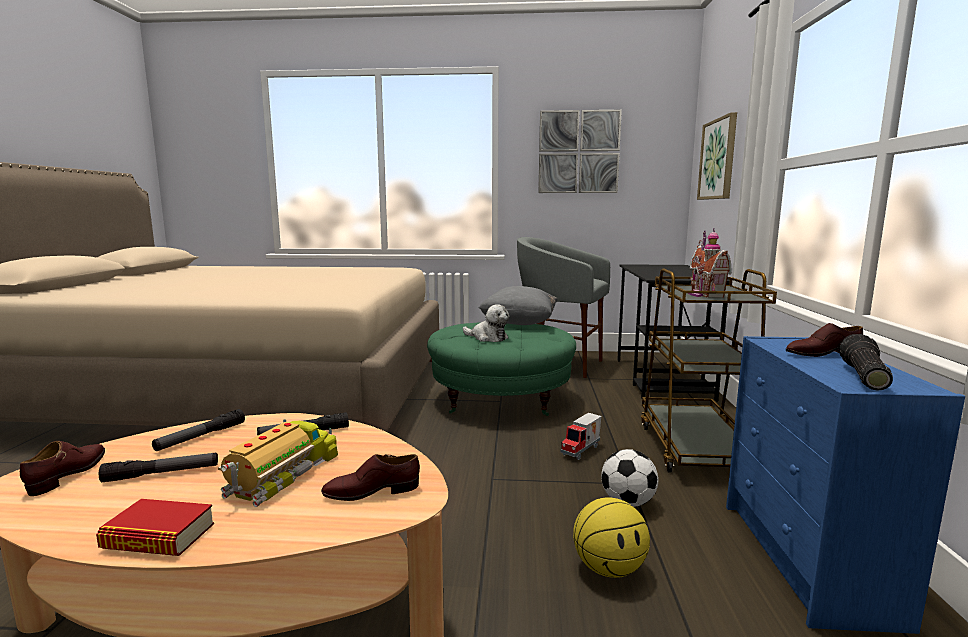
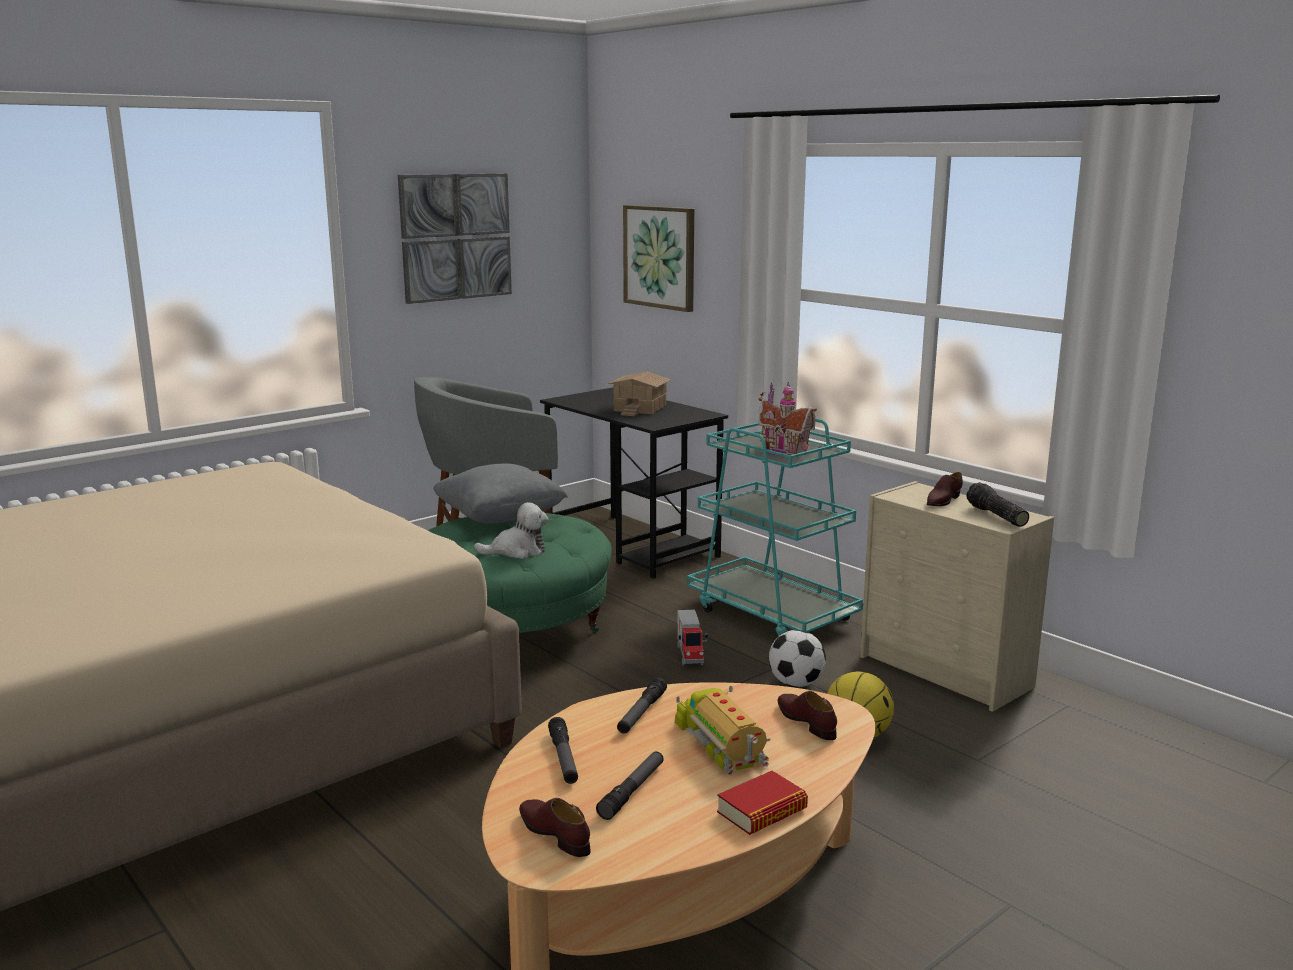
camera: 45 degrees left, 5 degrees up
(371, 491) = (806, 721): brown shoe -> brown shoe turned 120 degrees clockwise
(673, 272) = (641, 408): none -> toy house
(696, 448) = (772, 614): brown cart -> turquoise cart
(807, 561) = (947, 672): blue dresser -> beige dresser

